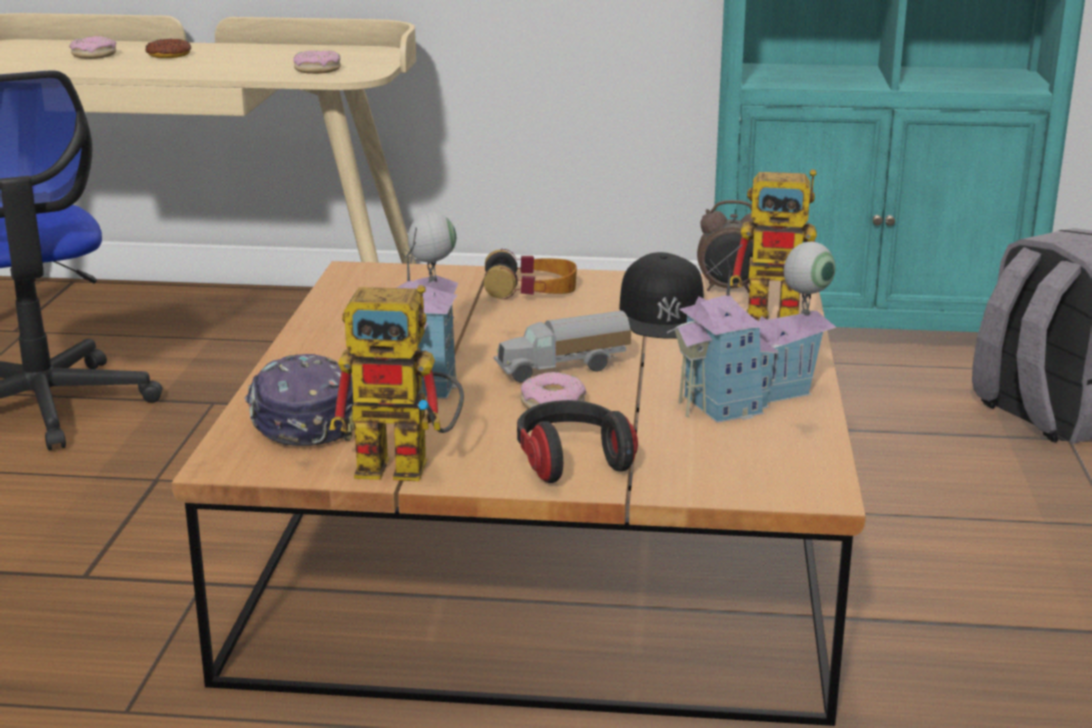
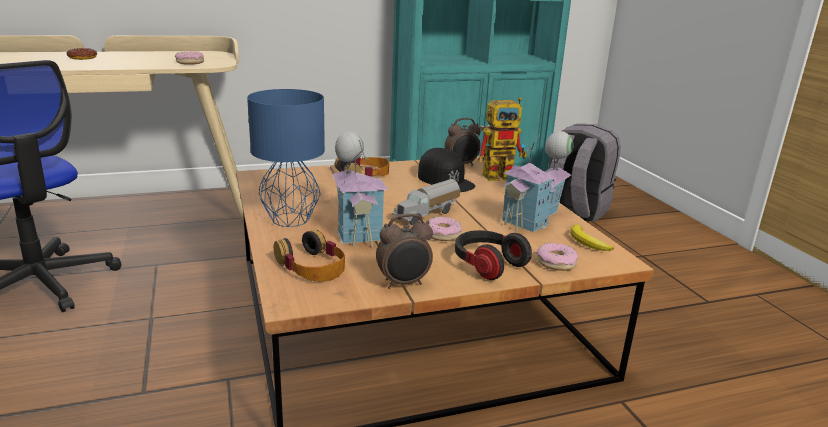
camera: 25 degrees left, 0 degrees up
(94, 55) = (29, 59): donut -> donut (556, 263)
(302, 420) = (312, 266): cap -> headphones
(339, 349) = (291, 220): none -> blue table lamp
(409, 466) = (404, 284): toy robot -> alarm clock
(797, 453) = (587, 242): none -> banana

